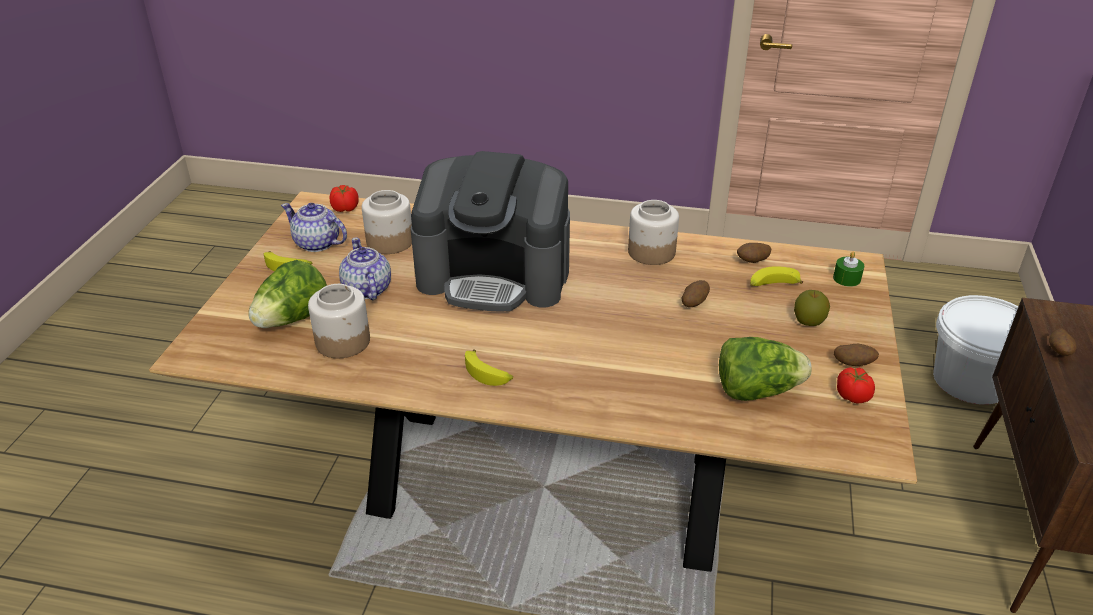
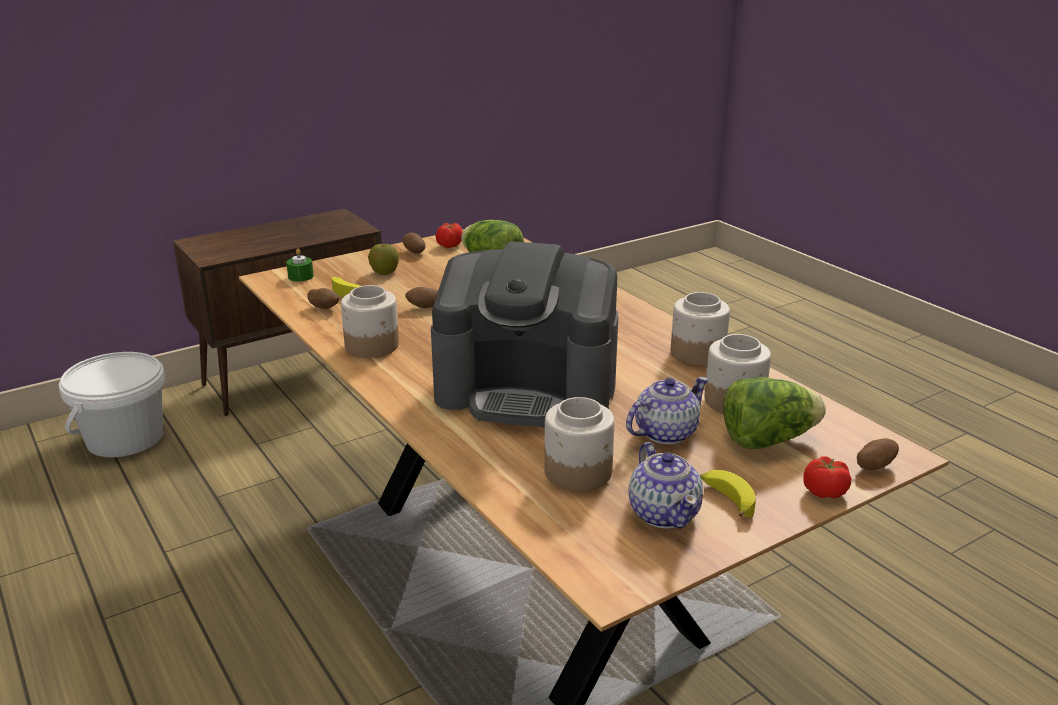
camera: 135 degrees left, 10 degrees down
(345, 209) = (574, 549): tomato -> tomato (824, 493)
(366, 290) = (664, 433): teapot -> teapot turned 150 degrees counterclockwise
(418, 377) = (697, 353): none -> jar
(488, 374) = (641, 334): banana -> none
(495, 275) = (527, 389): coffee machine -> coffee machine turned 135 degrees clockwise
(1059, 352) = (266, 248): potato -> potato (874, 467)

